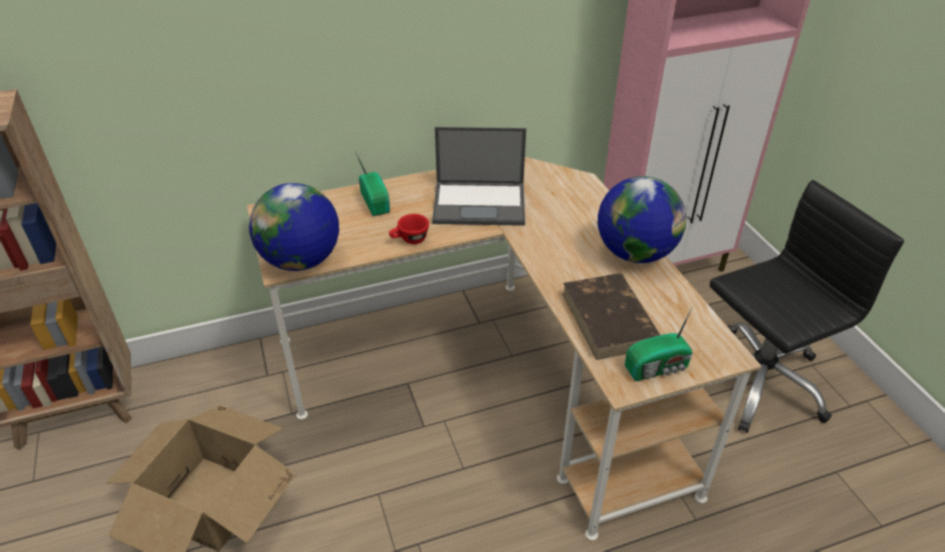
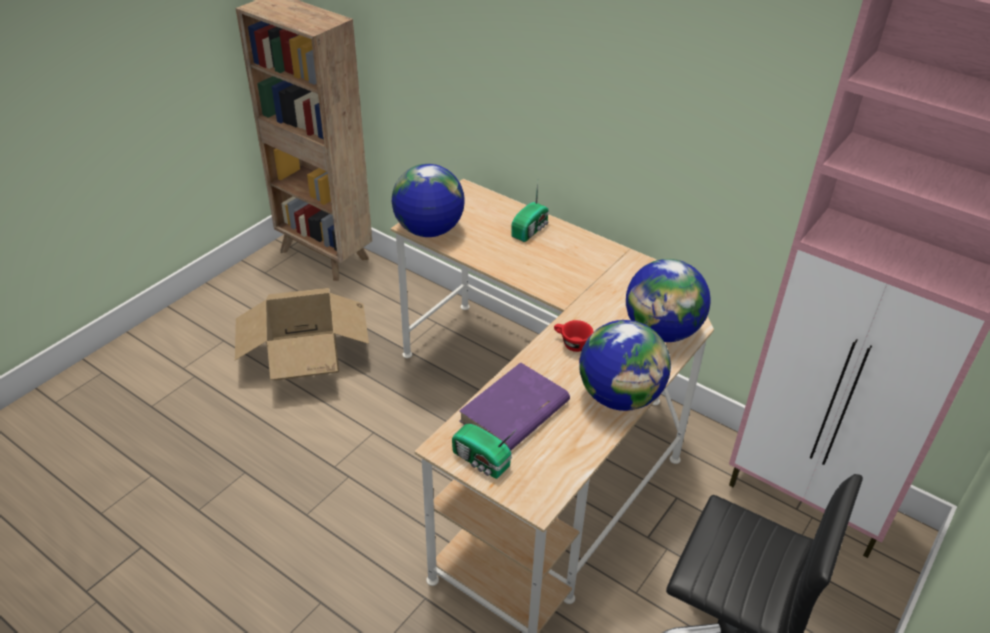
camera: 55 degrees right, 0 degrees up
(409, 240) = (503, 267): red cup -> red cup (571, 344)
(480, 203) = (589, 281): laptop -> none
(577, 197) = (662, 331): none -> globe
(610, 320) = (514, 412): brown book -> purple book

